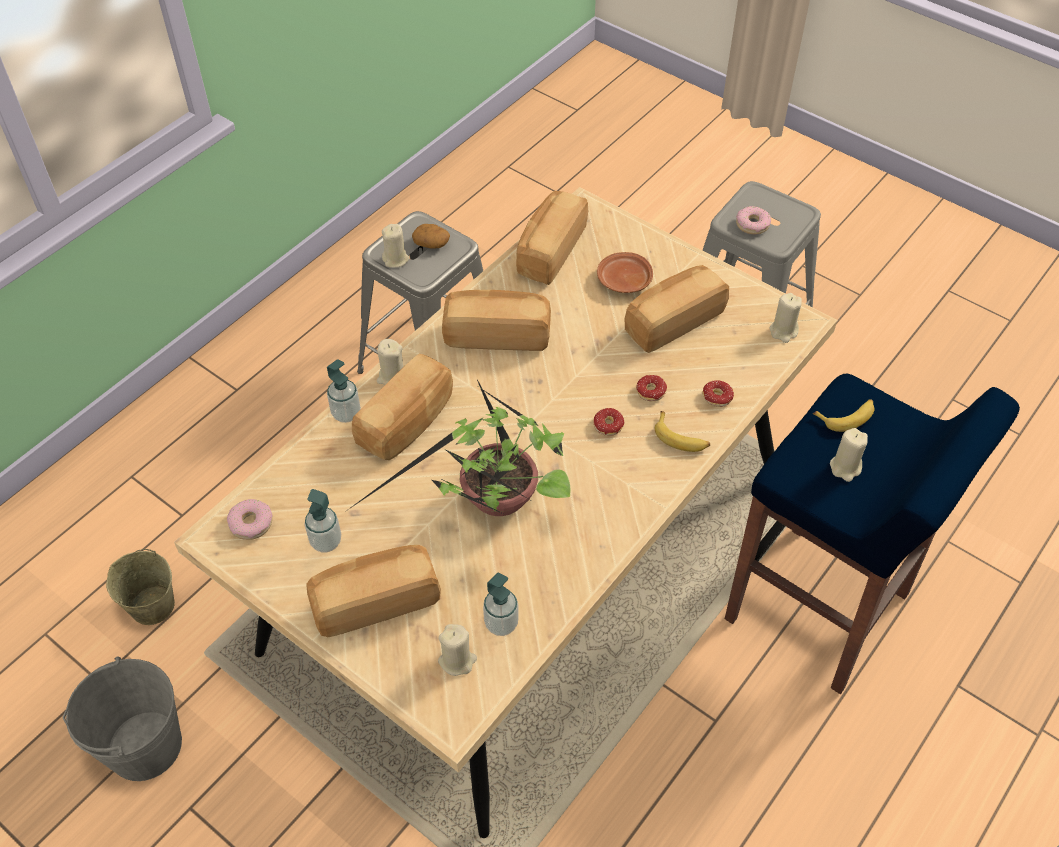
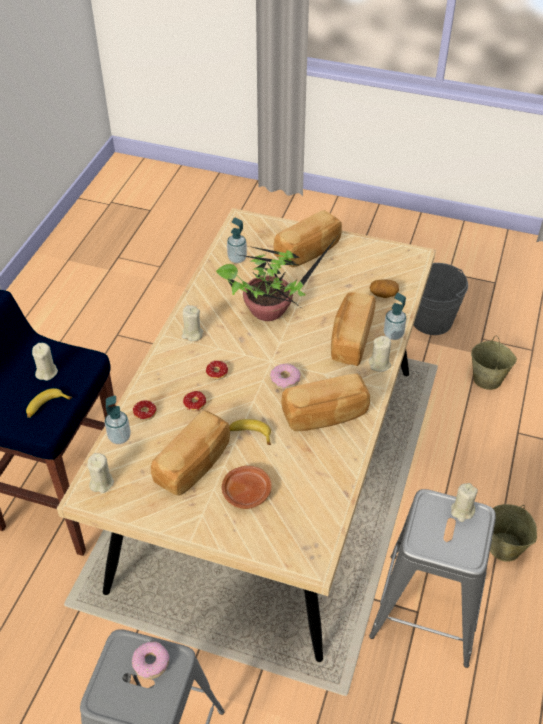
camera: 160 degrees right, 5 degrees down
(251, 523) = (401, 266): donut -> donut (285, 380)
(310, 395) = (504, 547): none -> beige bucket
(326, 541) = (354, 269): soap dispenser -> soap dispenser (119, 437)
(432, 243) = (443, 539): potato -> potato (383, 294)
(457, 660) = (252, 240): beige candle -> beige candle (192, 334)
(549, 251) = (322, 502): bread -> none
(681, 438) = (164, 378): banana -> banana (249, 434)

